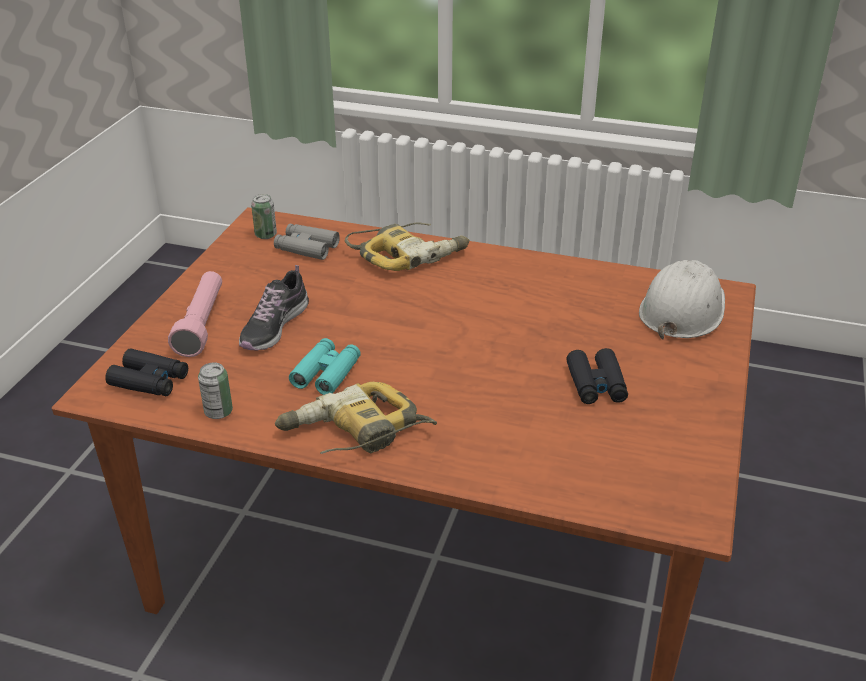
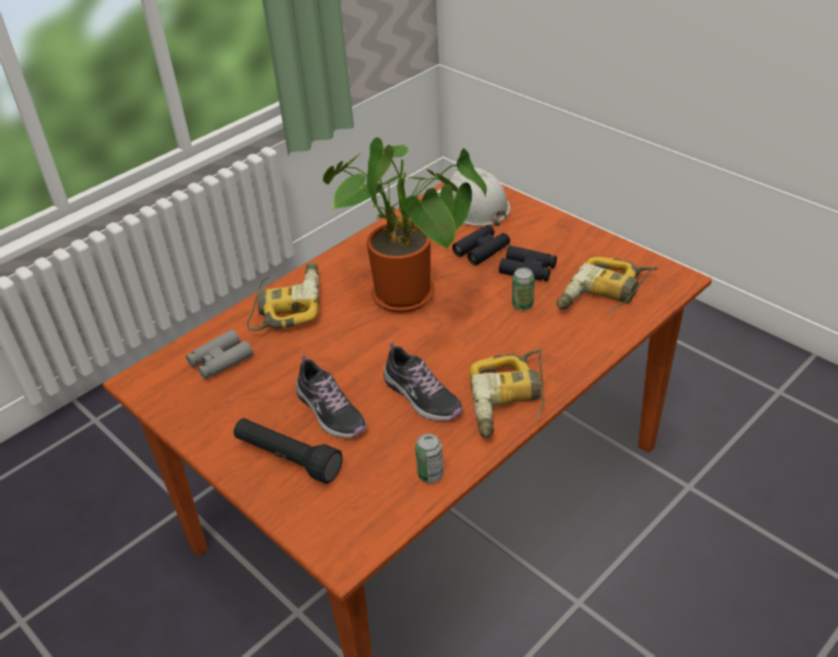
camera: 60 degrees left, 5 degrees up
(149, 381) = (352, 513): black binoculars -> black binoculars (481, 250)
(202, 324) = (287, 458): pink flashlight -> black flashlight
(266, 235) = (171, 381): can -> can (522, 305)
(326, 373) = (421, 397): turquoise binoculars -> shoe
(478, 319) = (411, 296): none -> potted plant
(598, 459) = (604, 296): none -> power drill

